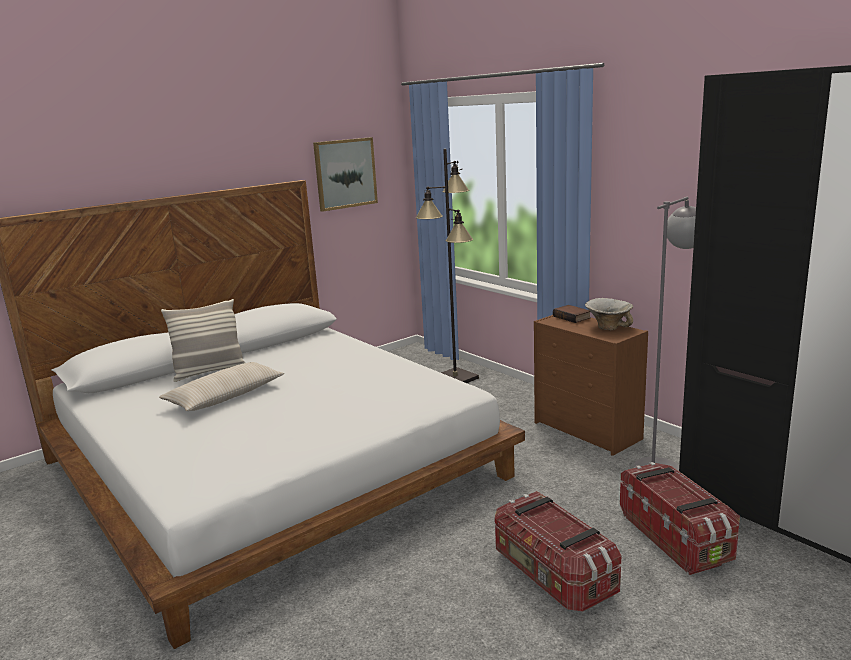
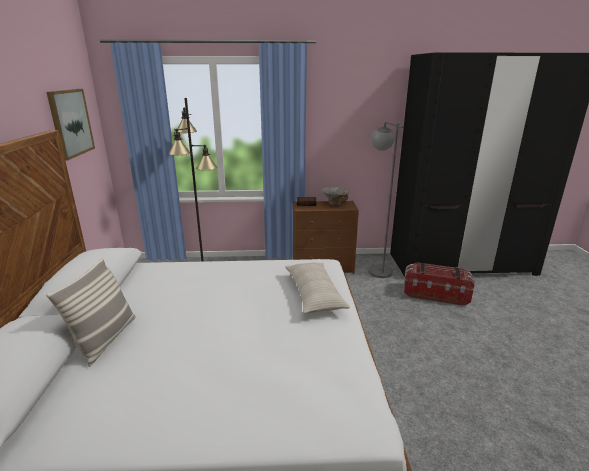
camera: 55 degrees left, 5 degrees up
(225, 397) = (187, 347): beige pillow -> beige pillow (314, 294)
(552, 575) = (439, 338): storage box -> none

